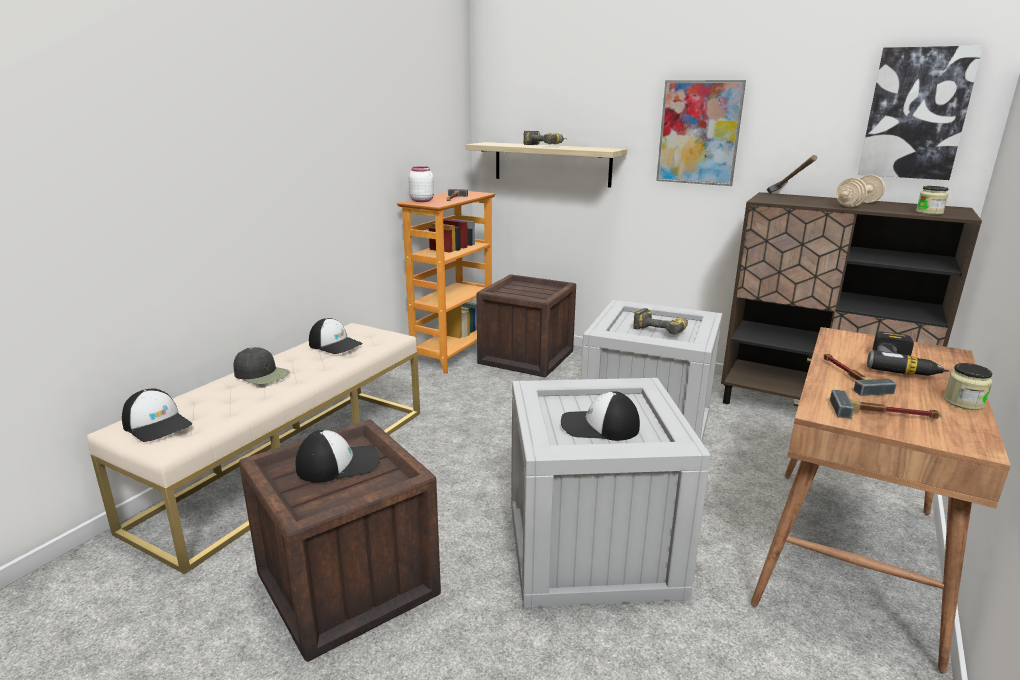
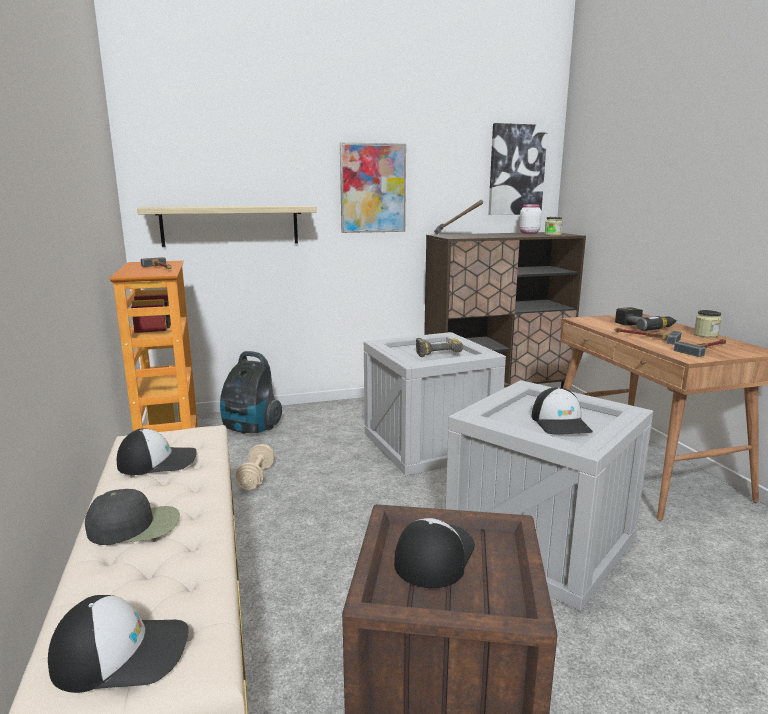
camera: 45 degrees left, 5 degrees down
(421, 200) = (131, 273): white jar -> white jar (528, 233)
(526, 357) = (250, 429): crate -> vacuum cleaner
(546, 145) = (229, 206): power drill -> none
(599, 426) = (561, 423): cap -> cap turned 60 degrees counterclockwise
(857, 204) = (506, 235): beige dumbbell -> beige dumbbell (256, 477)

